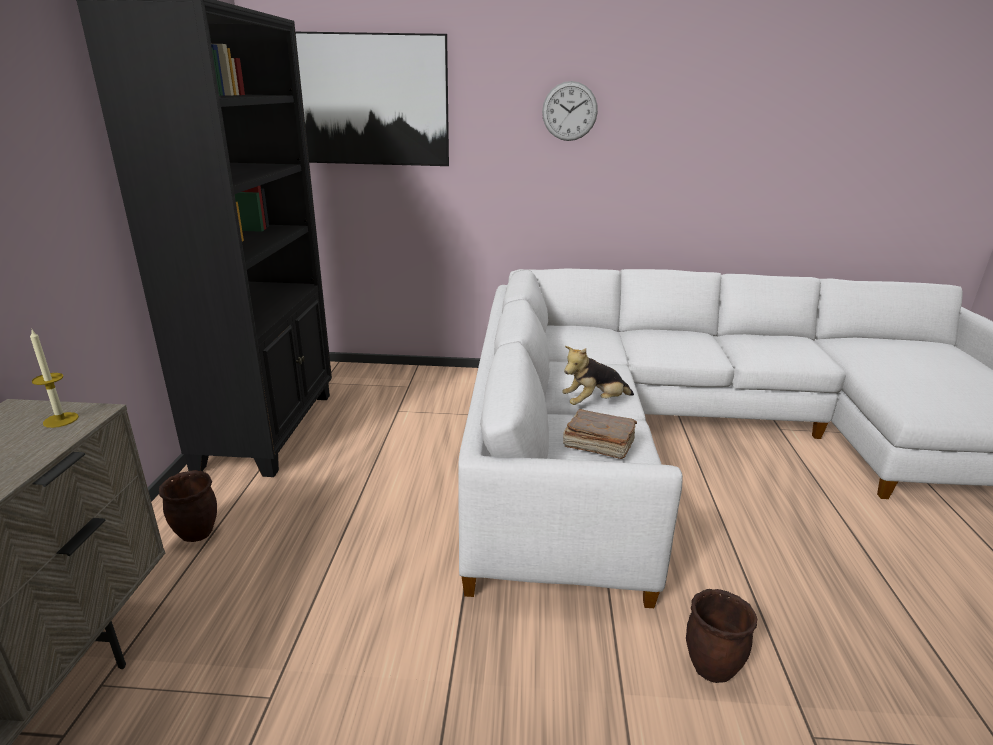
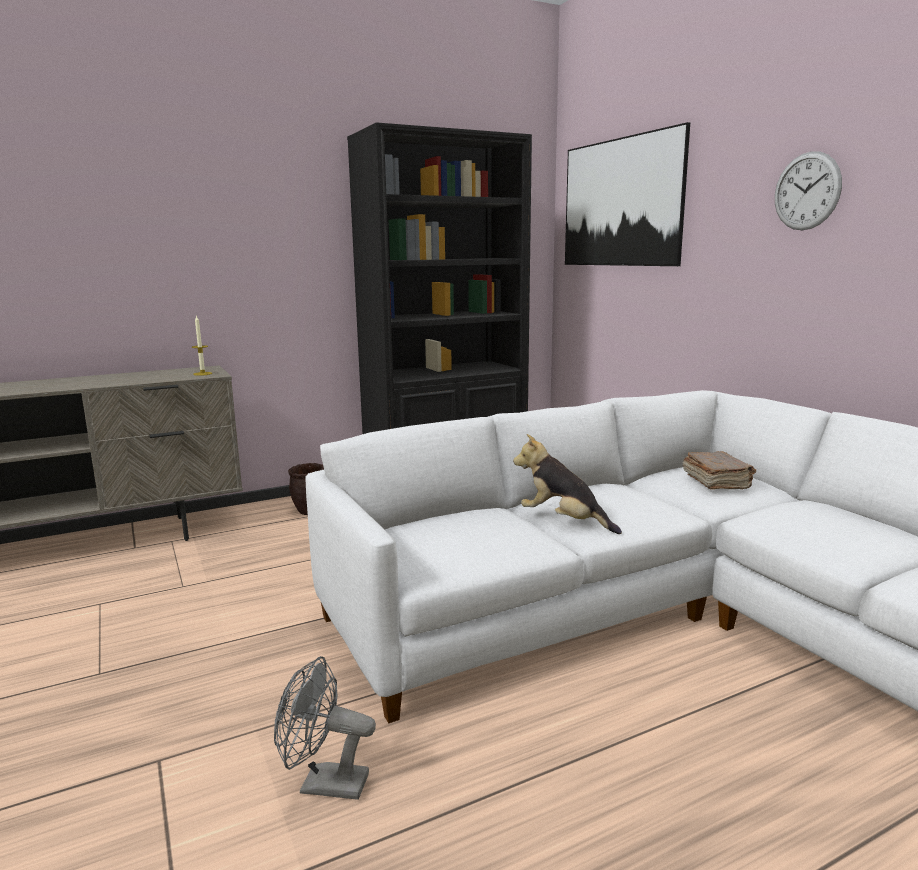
camera: 60 degrees right, 10 degrees down
(597, 444) = (462, 534): brown book -> brown book (716, 482)
(712, 667) = (324, 784): brown planter -> grey fan

